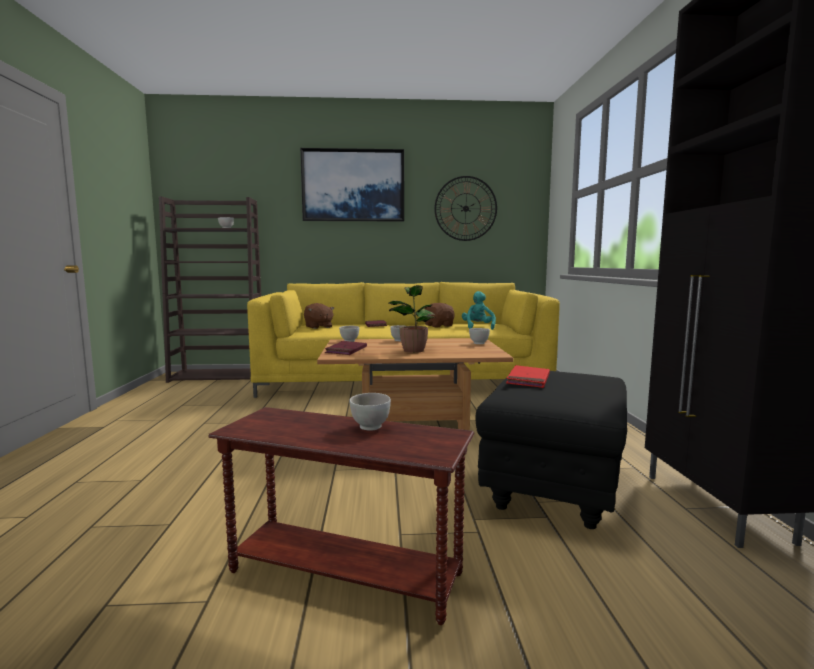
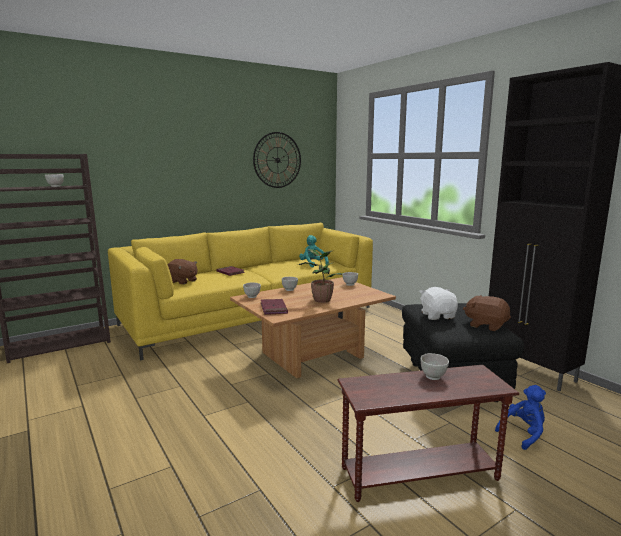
camera: 30 degrees left, 5 degrees up
(353, 186) = (181, 139): picture -> none
(439, 326) = (281, 266): brown plush toy -> brown plush toy (486, 325)
(528, 379) = (438, 316): red book -> white plush toy
(578, 582) = (523, 434): none -> blue plush toy

